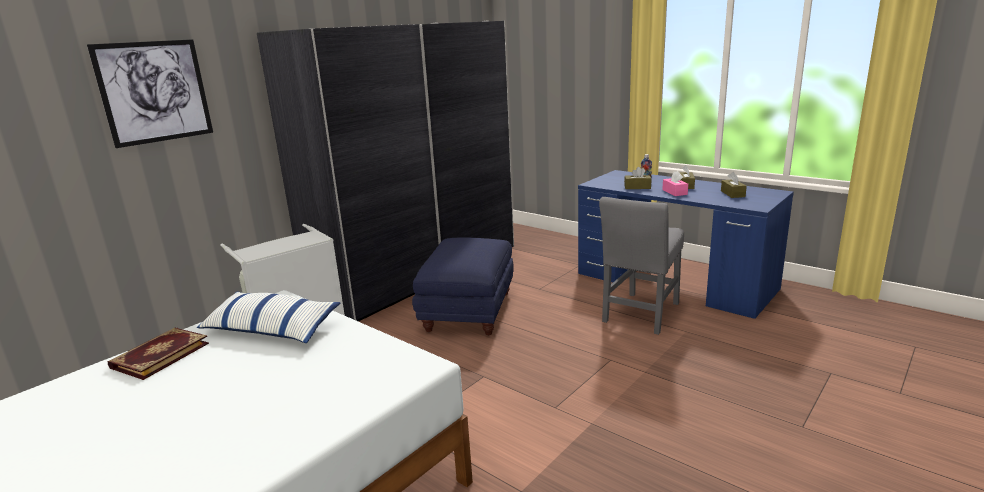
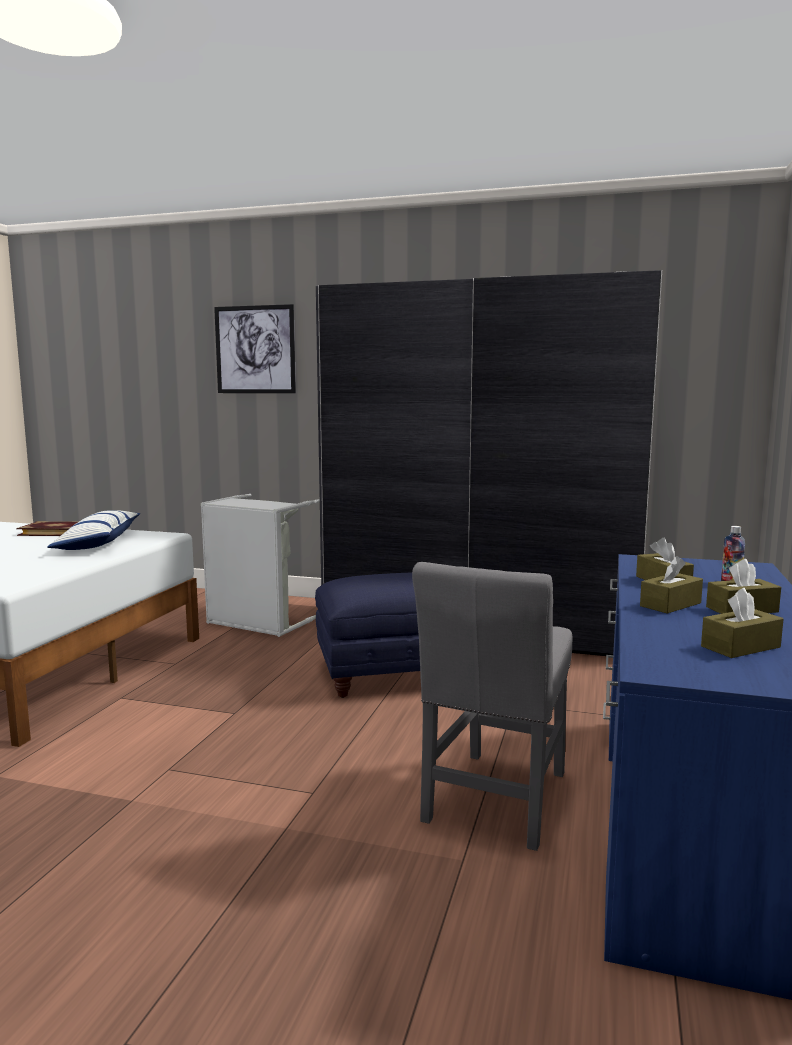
camera: 65 degrees right, 10 degrees down
(640, 314) = (495, 802): grey chair -> grey chair turned 75 degrees counterclockwise
(674, 192) = (670, 604): pink tissue box -> brown tissue box

